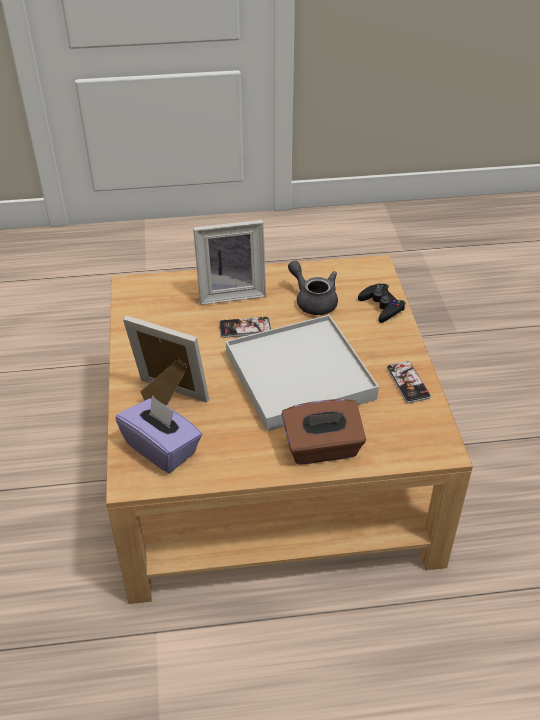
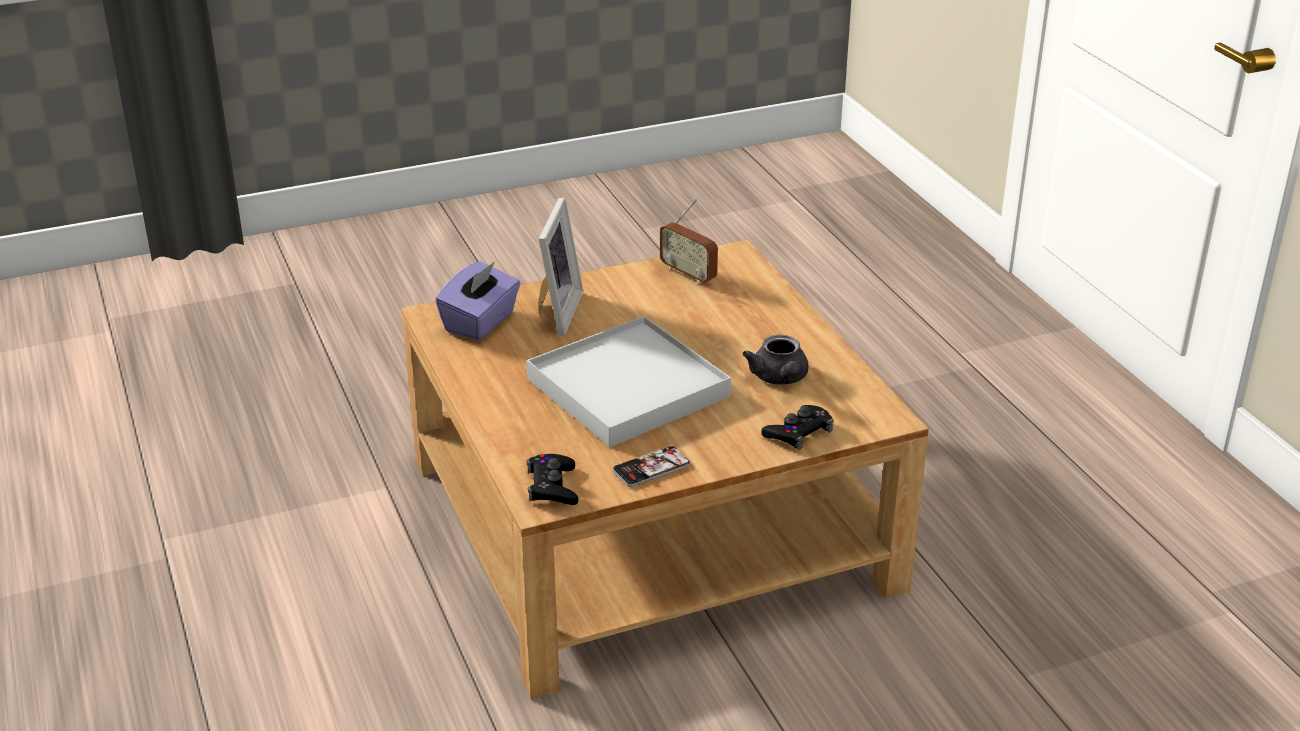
camera: 75 degrees right, 10 degrees down
(148, 314) = (688, 274): none -> radio
(231, 292) = (762, 318): picture frame -> none
(245, 328) = (697, 339): phone -> none
(313, 300) = (780, 379): grey teapot -> grey teapot turned 135 degrees clockwise
(322, 449) = (513, 418): brown tissue box -> none
(422, 439) = (552, 487): none -> black game controller

